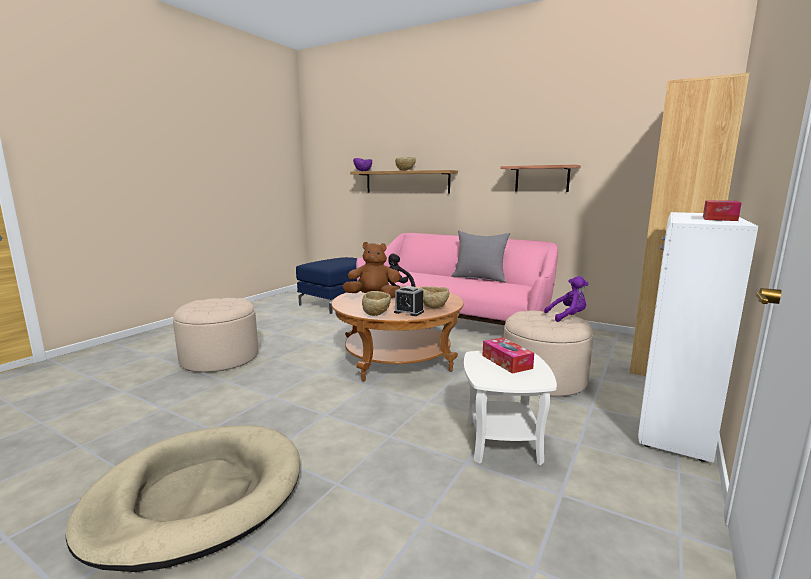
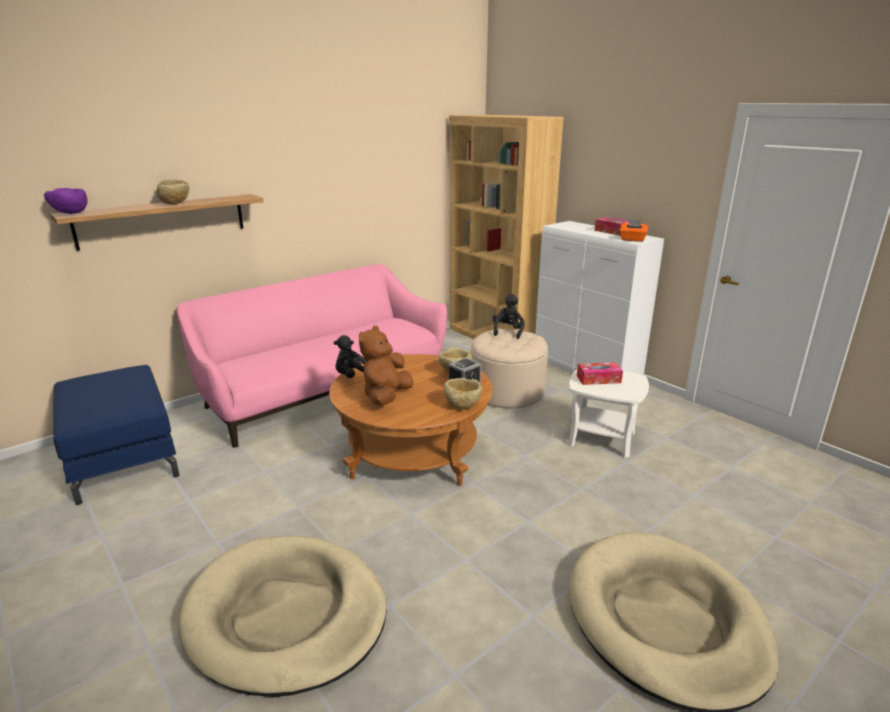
camera: 70 degrees left, 10 degrees up
(220, 358) = (286, 616): beige ottoman -> beige dog bed
(480, 278) = (339, 329): grey pillow -> none
(542, 178) = (355, 195): shelf -> none
(567, 317) = (507, 331): purple plush toy -> black plush toy
(692, 221) = (632, 240): none -> orange tissue box

